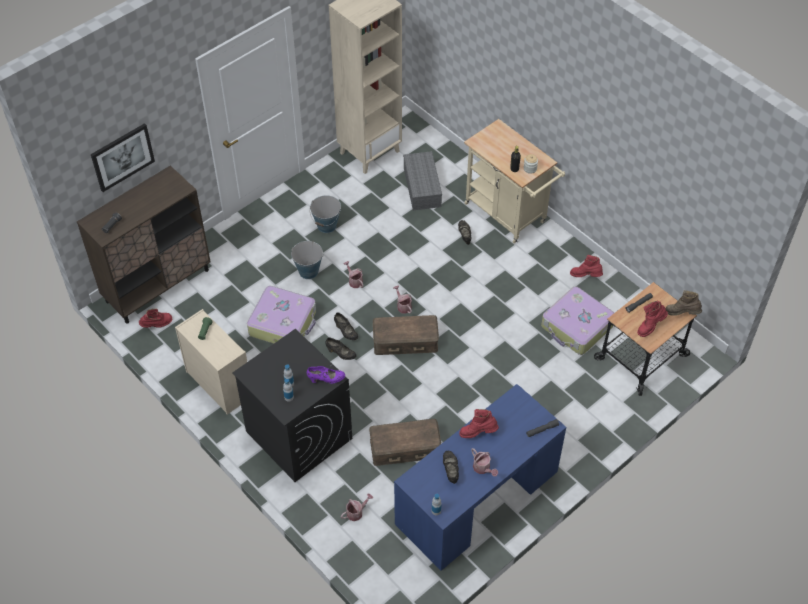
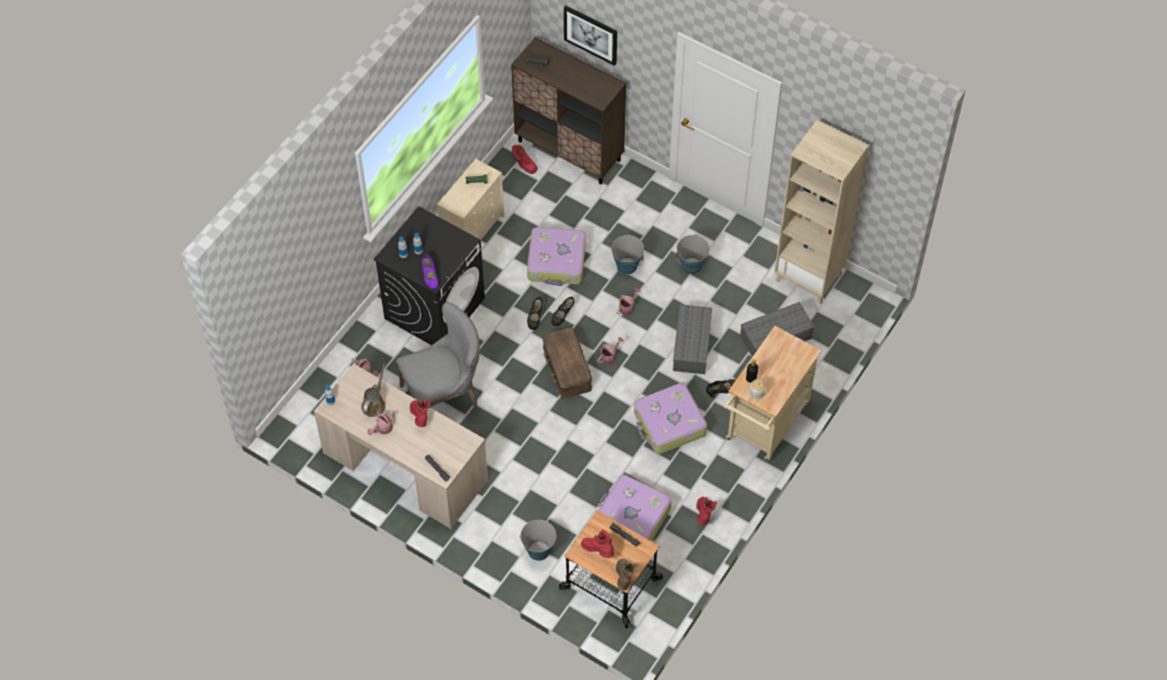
camera: 75 degrees right, 5 degrees up
(405, 447) = (444, 396): brown storage box -> grey chair
(412, 244) = (692, 346): none -> grey storage box
(450, 470) = (374, 404): black shoe -> brown watering can
(476, 497) = (405, 465): blue desk -> beige desk
(488, 279) = (669, 424): none -> suitcase
(596, 405) = (538, 550): none -> bucket

